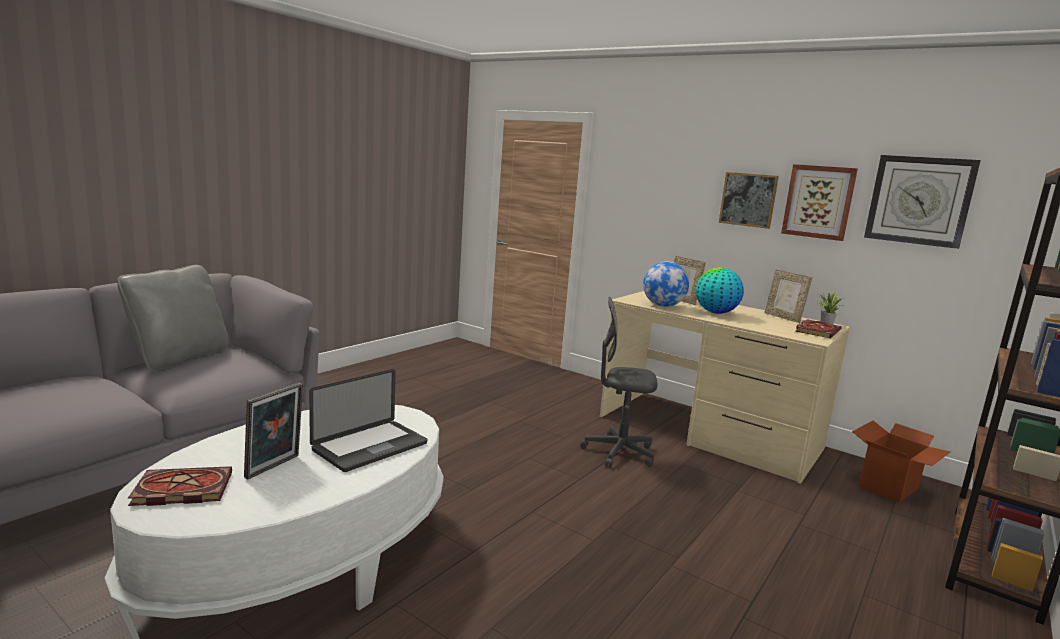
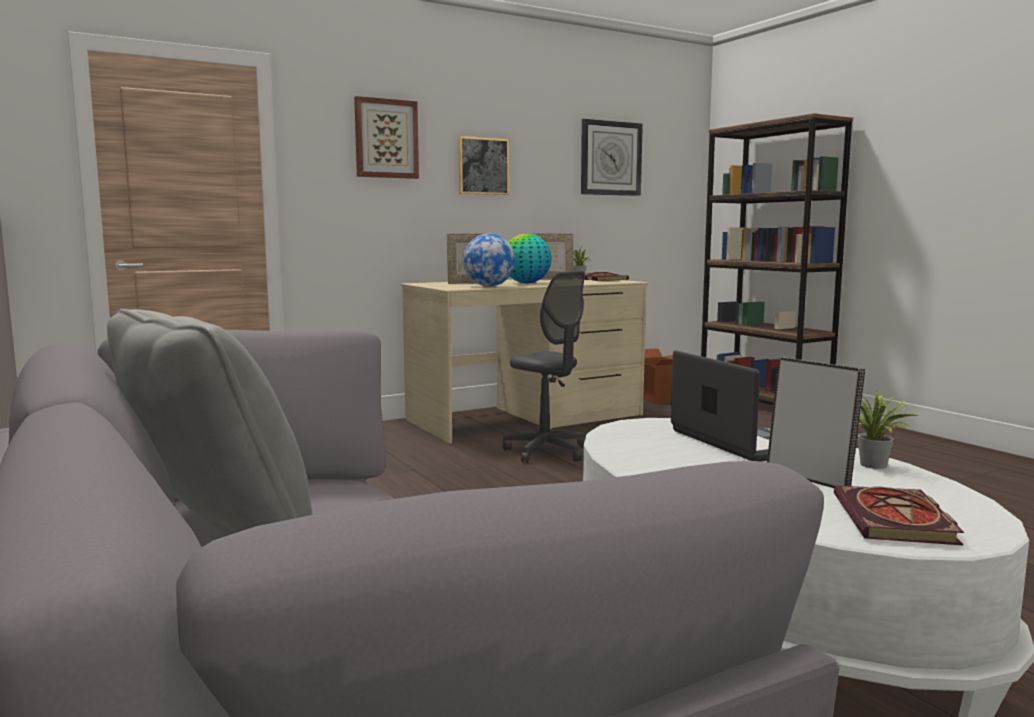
camera: 65 degrees left, 5 degrees down
(313, 493) = (876, 466): none -> potted plant
(619, 452) = (546, 452): grey office chair -> grey office chair turned 75 degrees counterclockwise
(818, 202) = (543, 164): picture -> picture (386, 139)

